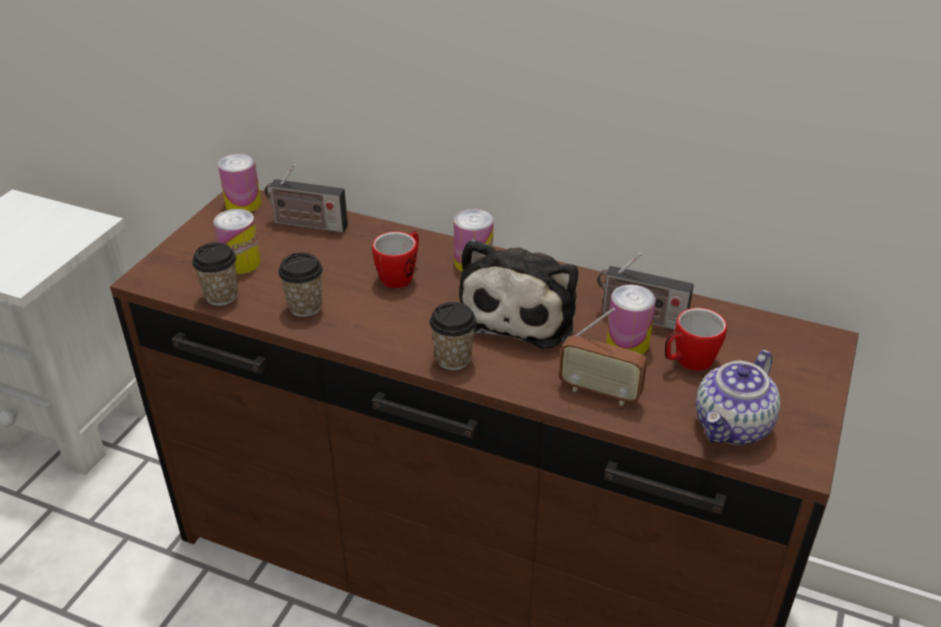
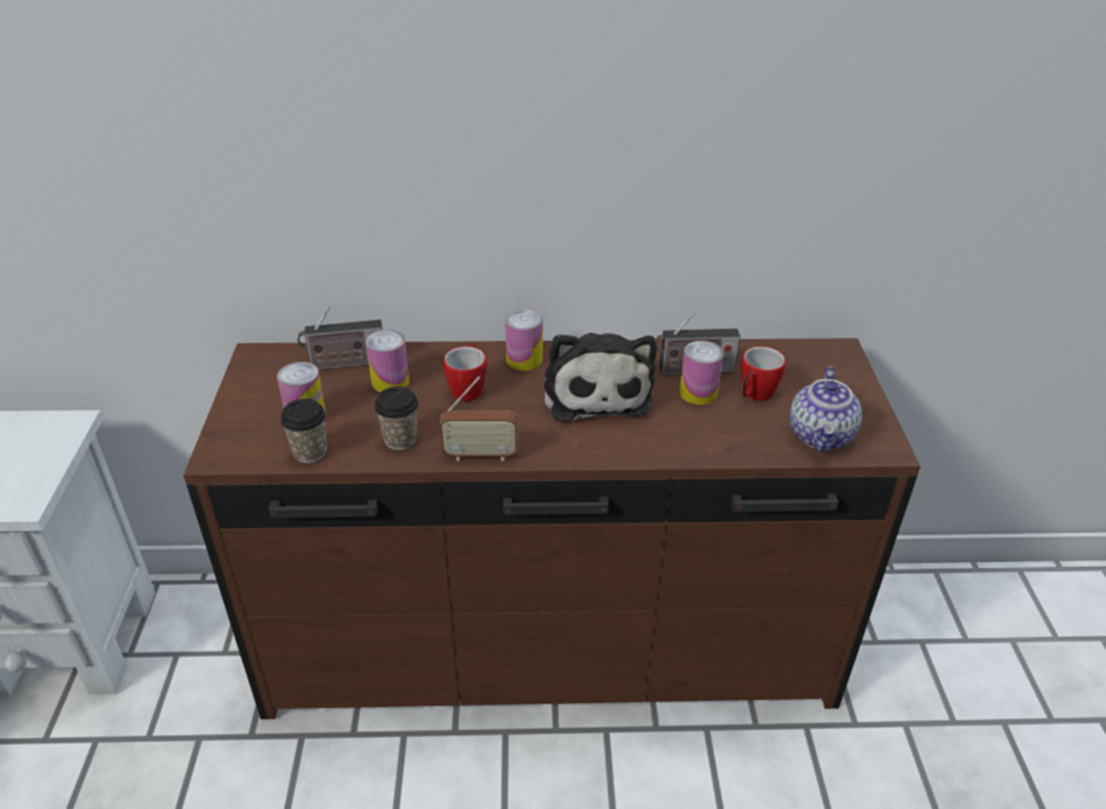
camera: 25 degrees left, 0 degrees up
(243, 204) = (265, 360): can -> can (390, 381)
(453, 359) = (568, 447): cup -> none
(600, 392) = (705, 439): radio -> radio (480, 455)

